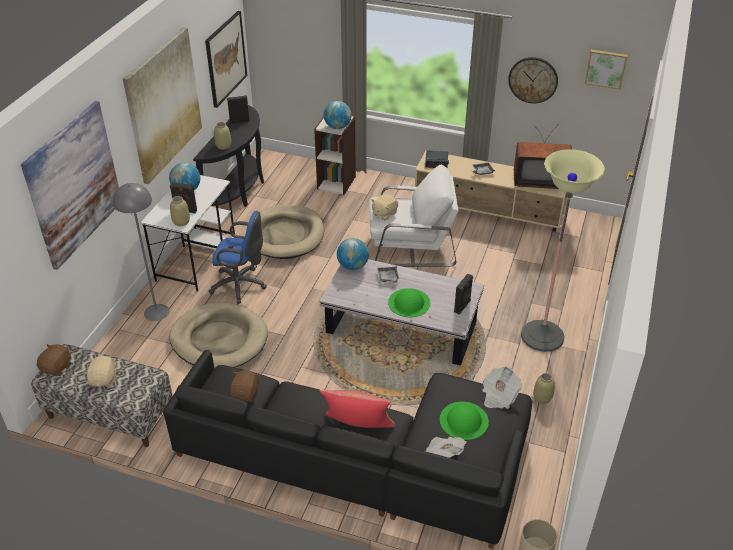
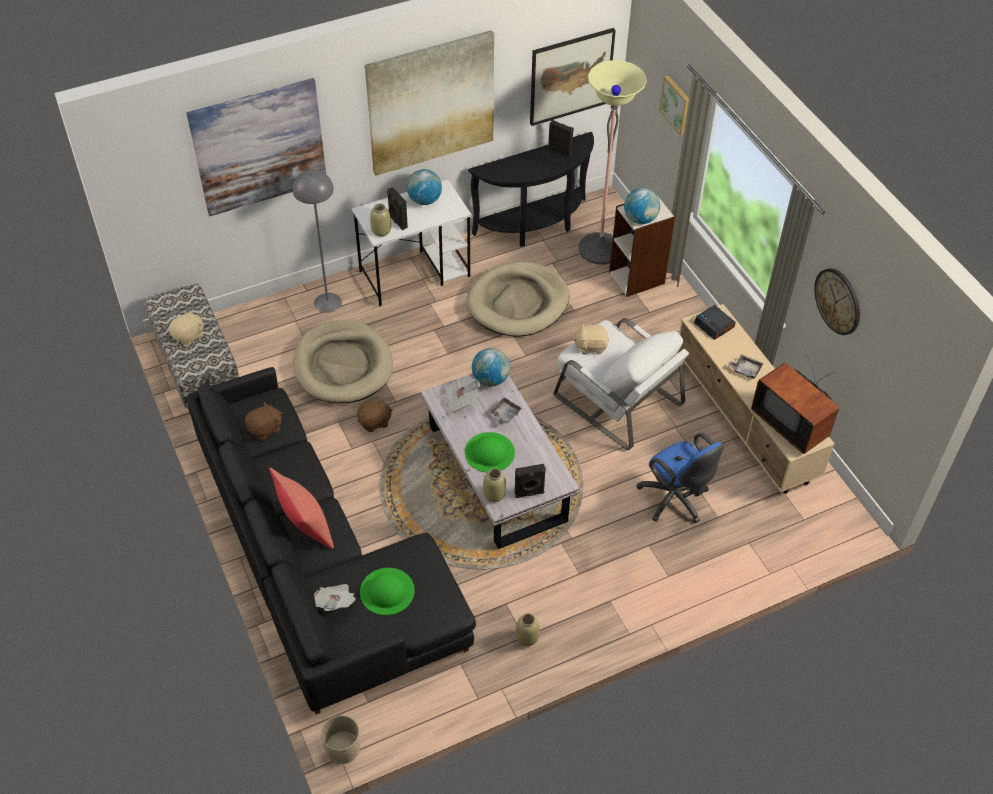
camera: 45 degrees right, 10 degrees up
(57, 368) = (171, 301): brown plush toy -> brown plush toy (375, 422)
(223, 146) = (510, 172): beige vase -> beige vase (494, 495)
(241, 285) = (419, 327): blue office chair -> blue office chair (676, 500)
(499, 396) = (443, 596): newspaper -> newspaper (458, 401)
(542, 336) = (610, 585): floor lamp -> floor lamp (600, 249)
(606, 68) = (903, 343): picture -> picture (676, 104)

